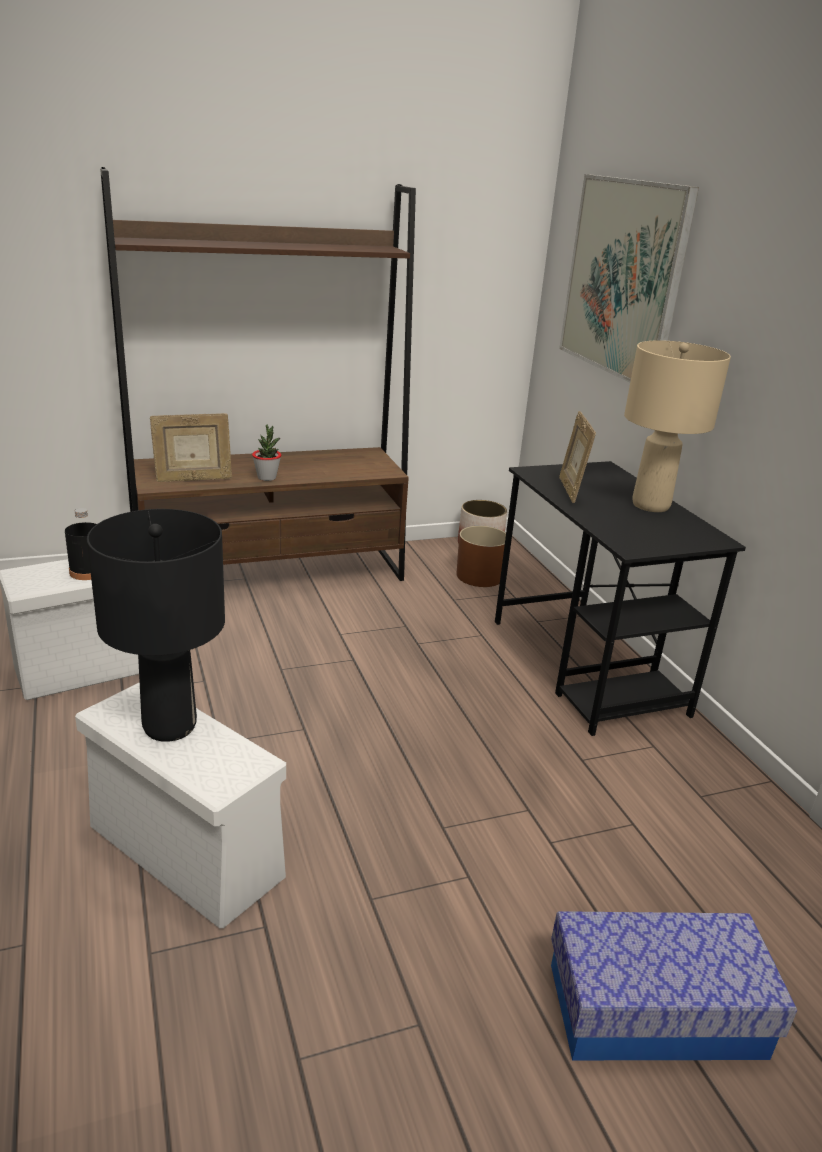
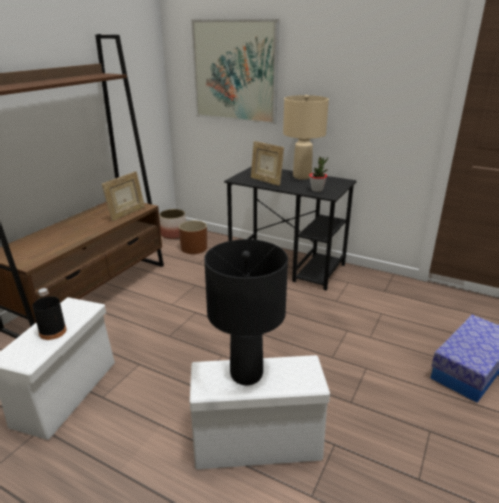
camera: 40 degrees left, 0 degrees up
(193, 479) = (46, 250): picture frame -> picture frame (127, 214)
(267, 478) = (88, 233): potted plant -> potted plant (317, 190)

